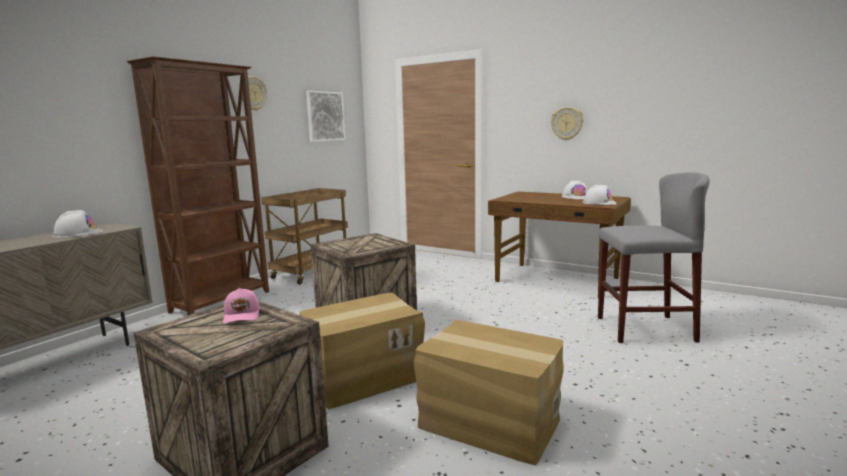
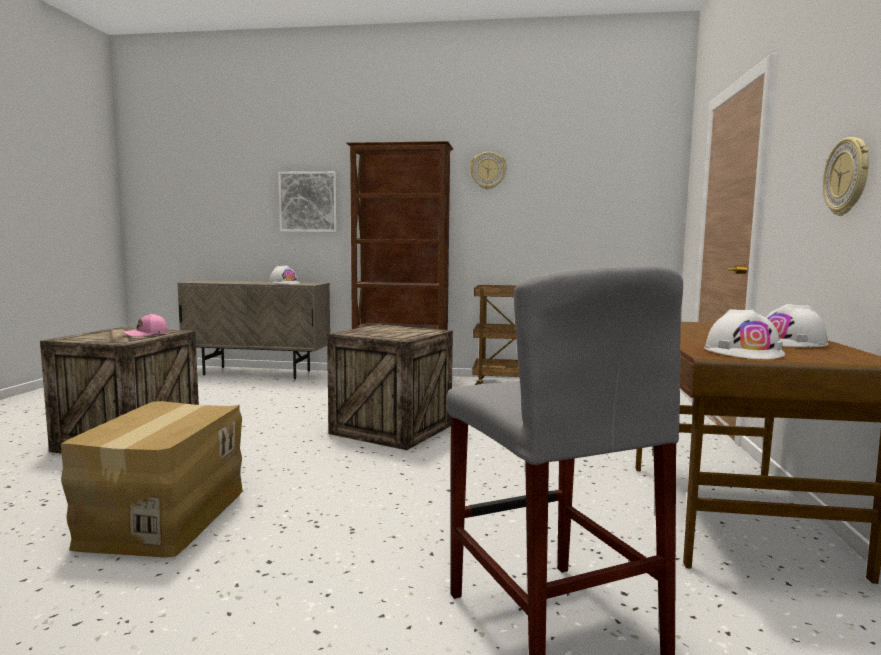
camera: 65 degrees right, 5 degrees down
(325, 116) = (601, 195): picture -> picture (308, 202)
(363, 377) = (260, 450): cardboard box -> none

